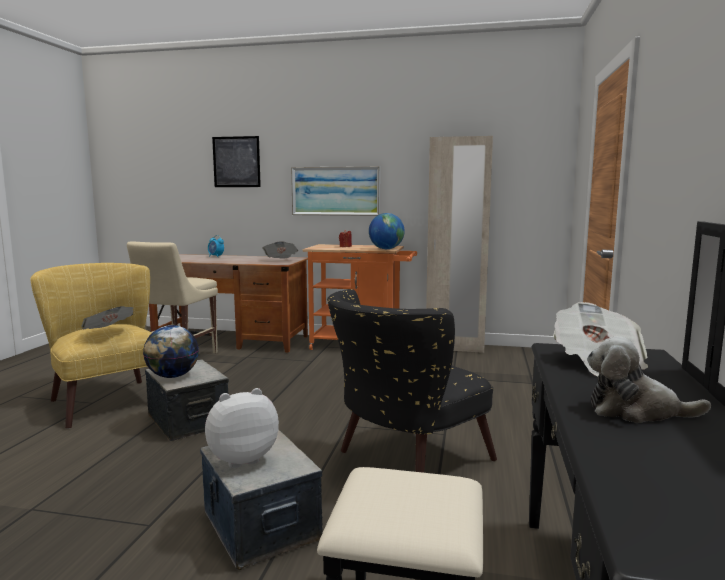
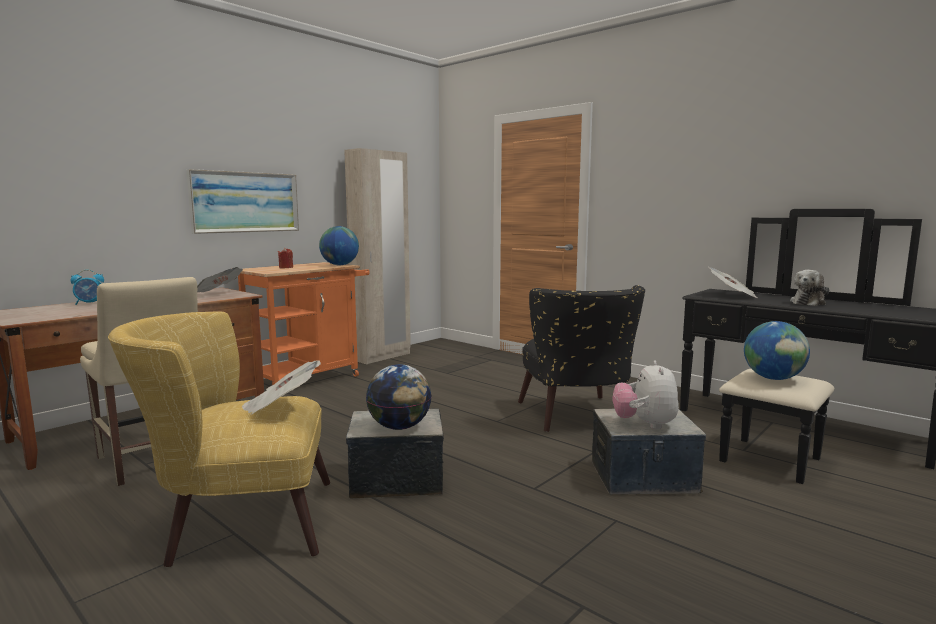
camera: 60 degrees left, 0 degrees up
(236, 162) = (93, 155): picture -> none
(398, 493) = (773, 378): none -> globe

